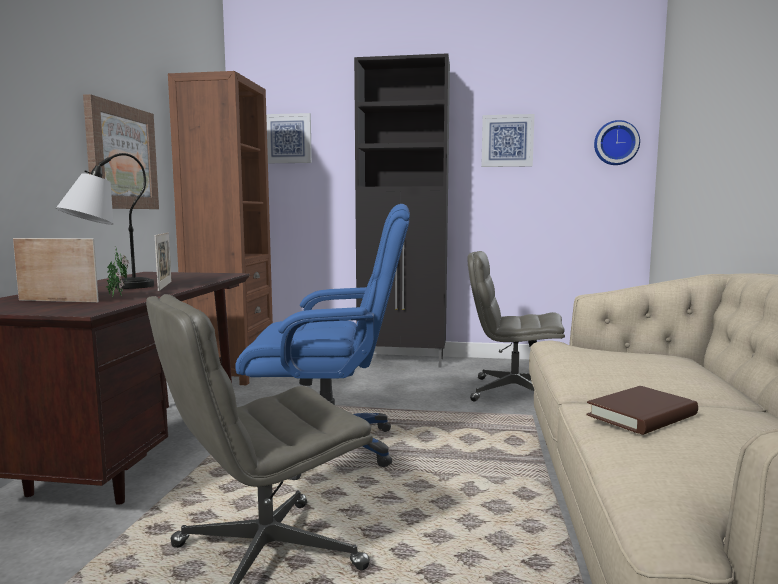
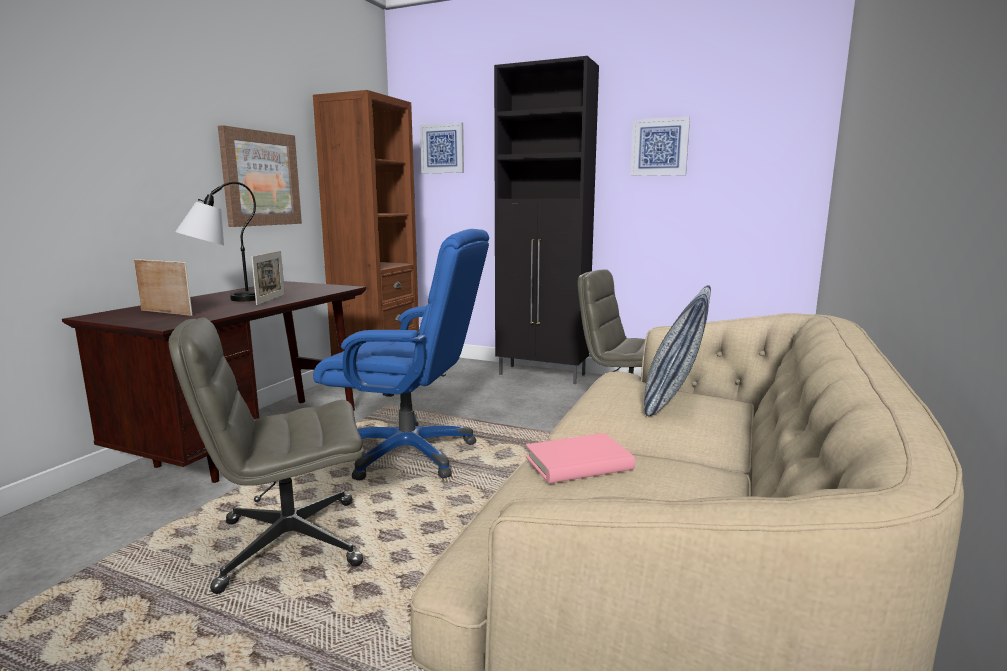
camera: 15 degrees right, 5 degrees up
(117, 297) = (214, 311): potted plant -> none
(615, 143) = (783, 147): wall clock -> none
(635, 358) = (673, 400): none -> pillow
(642, 415) = (578, 464): brown book -> pink book

